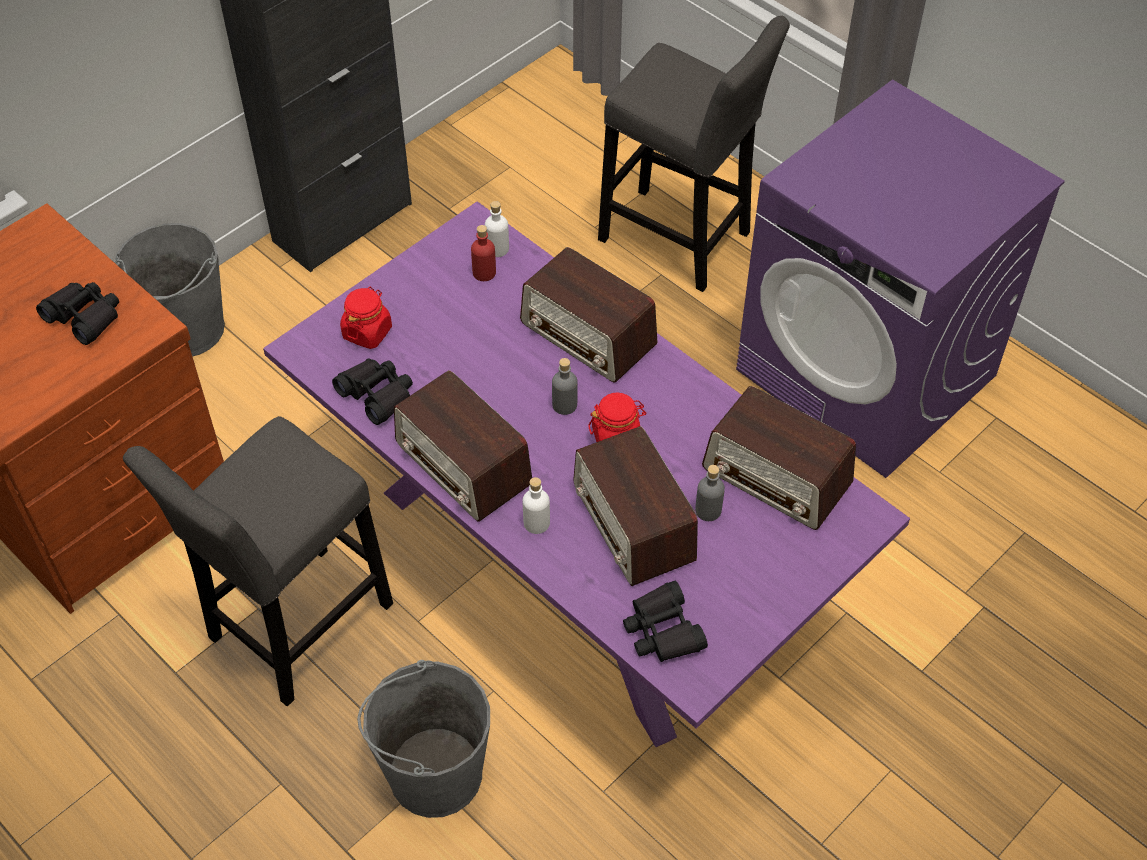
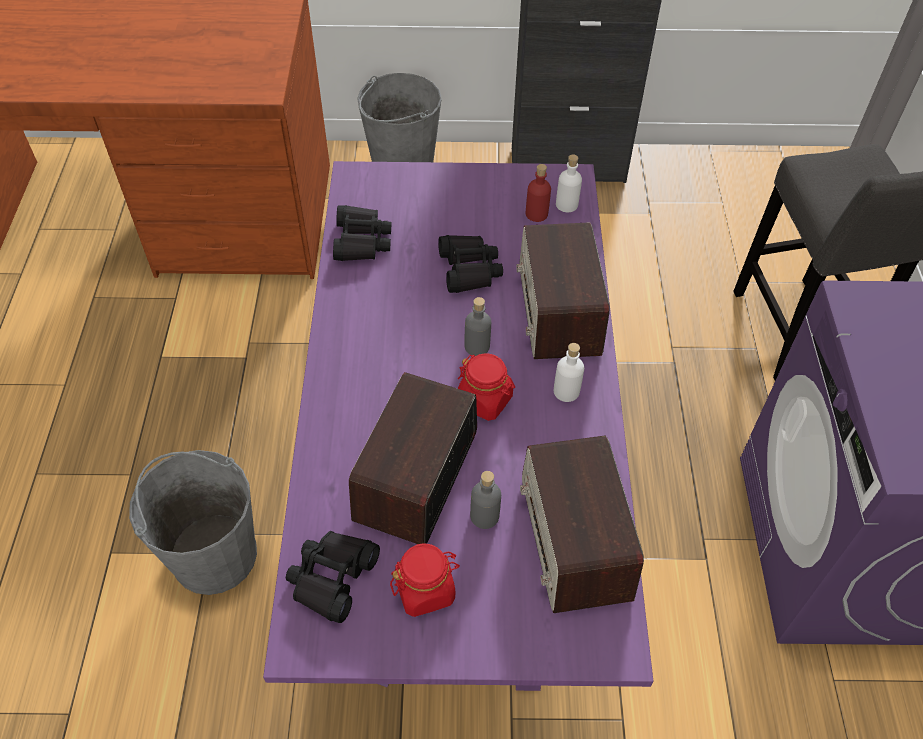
camera: 45 degrees right, 0 degrees up
(84, 317) = (236, 60): black binoculars -> black binoculars (469, 270)
(294, 629) = (249, 387): grey stool -> none
(367, 332) = (408, 197): red jar -> red jar (425, 589)
(464, 464) = (355, 331): radio -> none
(536, 523) = (349, 413): white bottle -> white bottle (566, 391)

